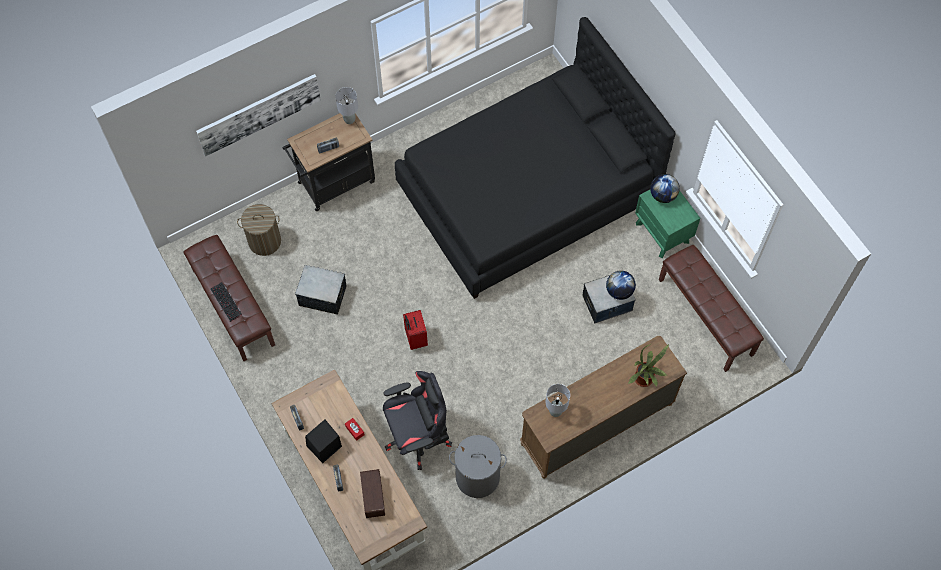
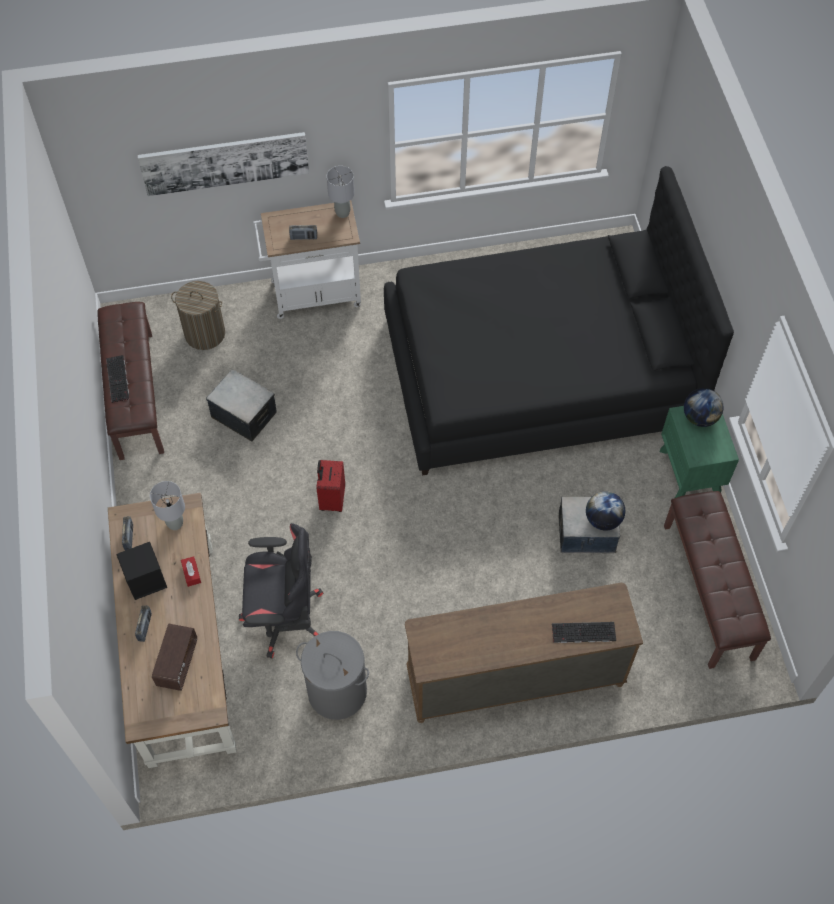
camera: 20 degrees right, 5 degrees down
(334, 183) = (313, 294): black cart -> white cart
(555, 412) = (448, 634): grey table lamp -> grey table lamp (175, 524)
(645, 380) = (583, 633): potted plant -> keyboard

